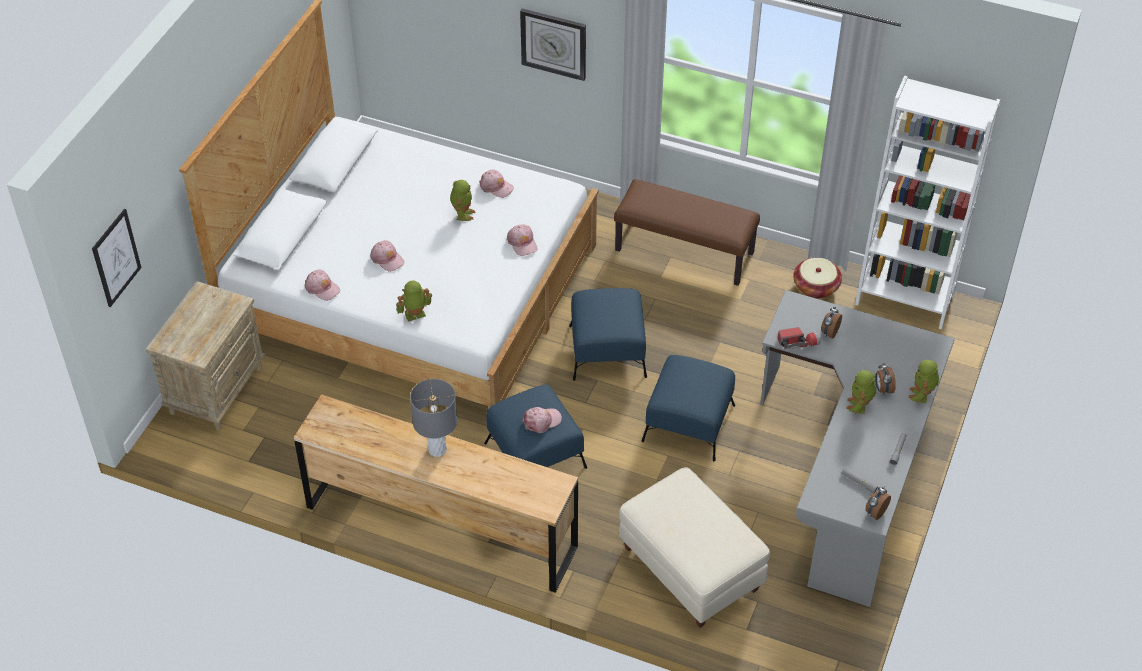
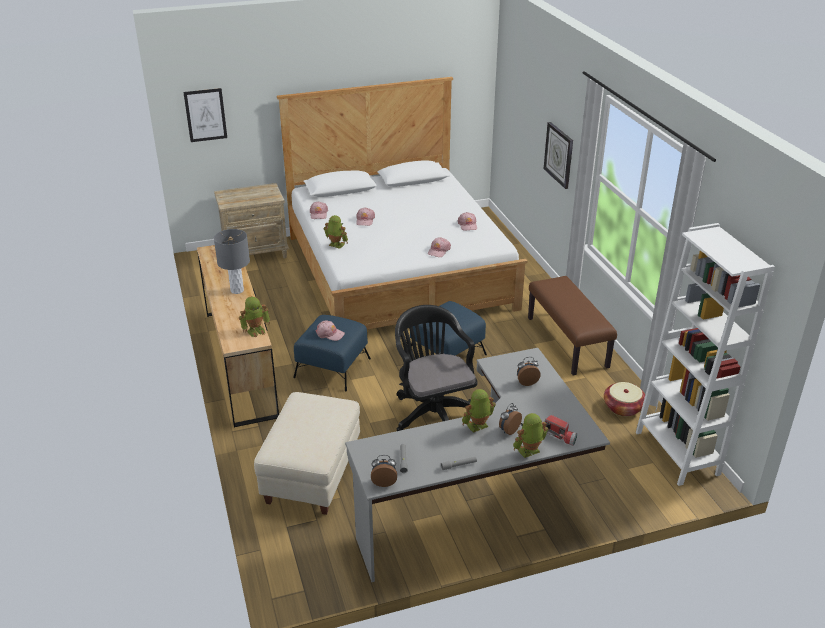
camera: 50 degrees right, 15 degrees down
(462, 214) = (432, 225): toy robot -> toy robot (256, 330)
(689, 422) = (433, 412): blue ottoman -> black office chair
(798, 343) = (497, 373): flashlight -> flashlight (559, 436)

